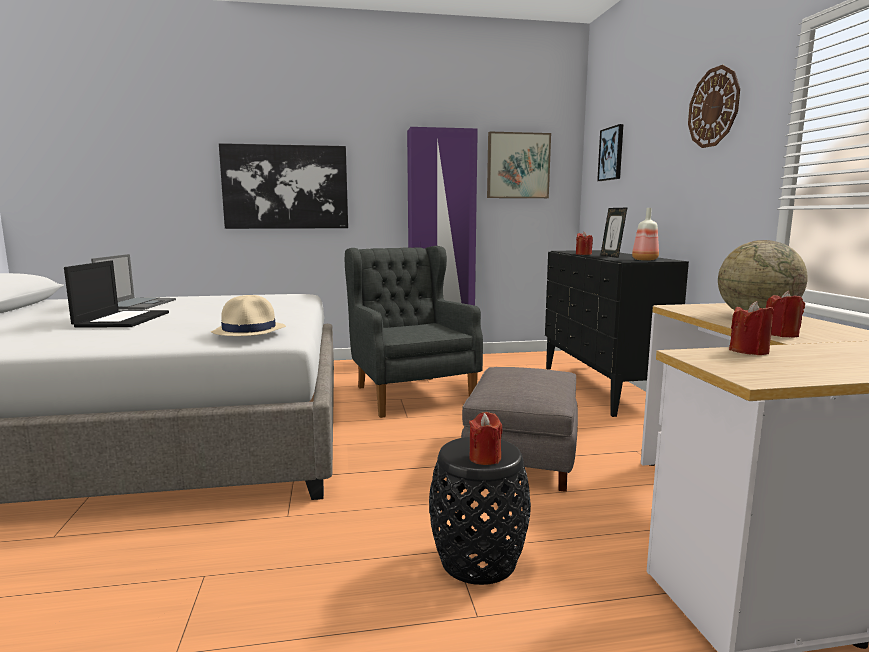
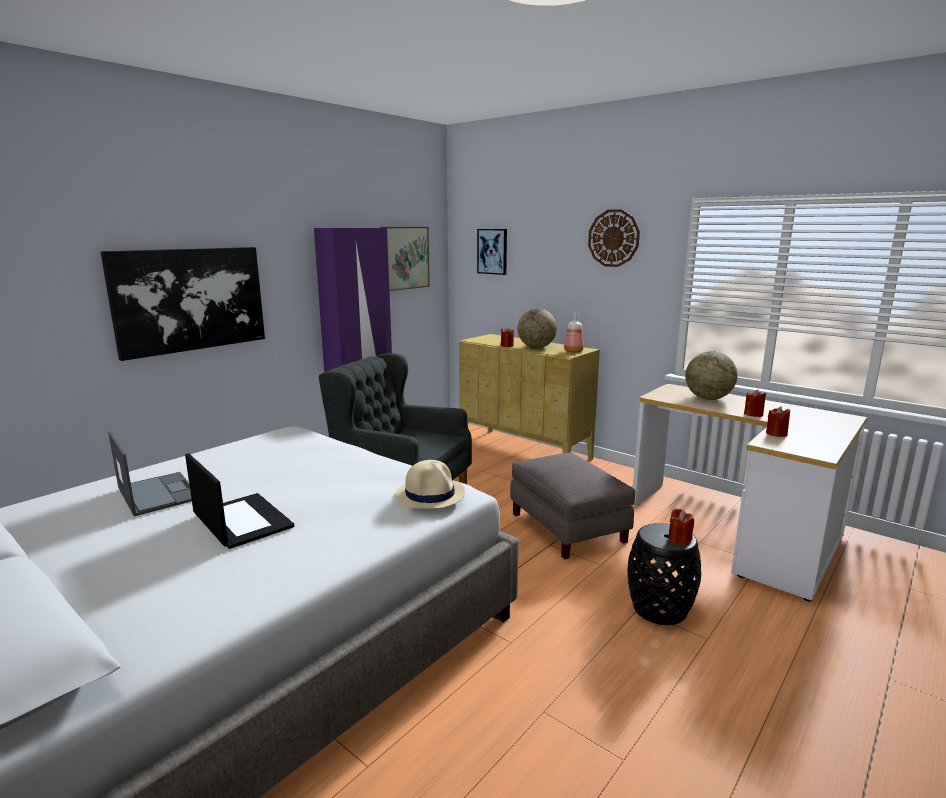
camera: 40 degrees left, 5 degrees up
(600, 388) = (524, 451): black dresser -> beige dresser
(611, 256) = (536, 347): picture frame -> globe

